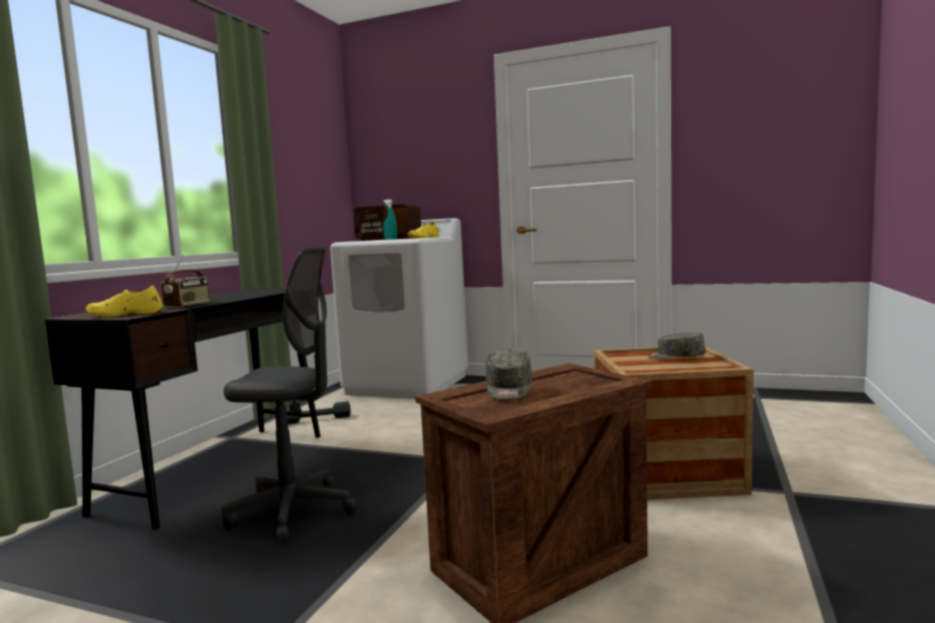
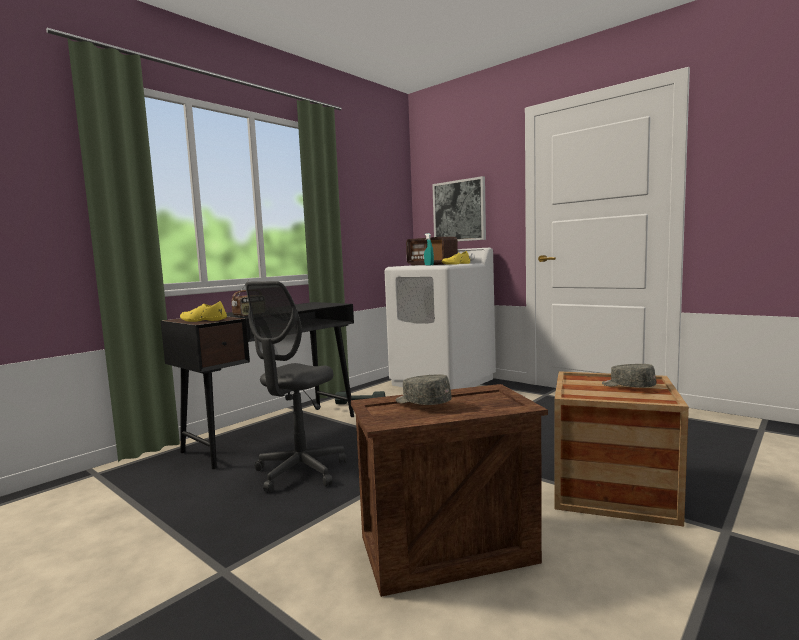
camera: 20 degrees right, 0 degrees up
(293, 512) = (300, 472): grey office chair -> grey office chair turned 90 degrees clockwise
(415, 174) = (459, 211): none -> picture
(508, 389) = (422, 403): grey cap -> grey cap turned 105 degrees clockwise

